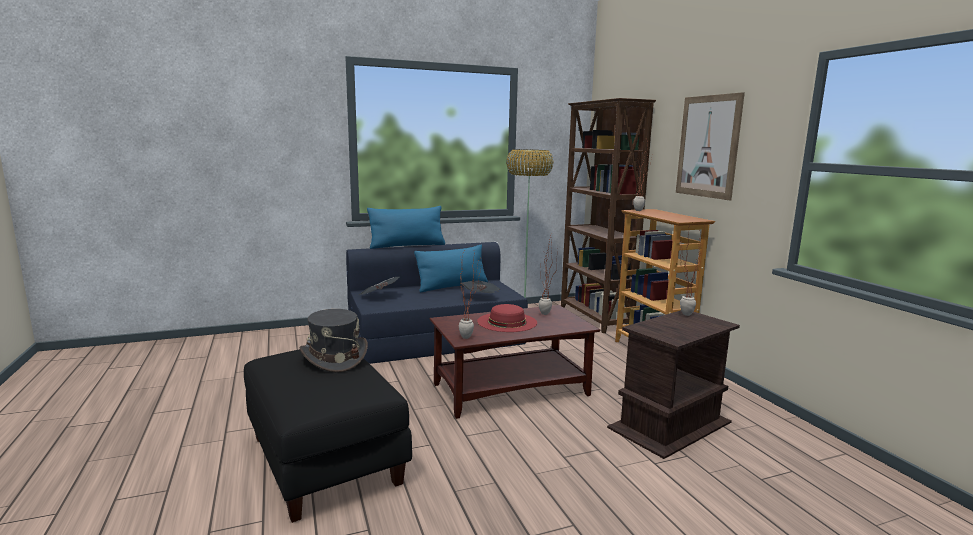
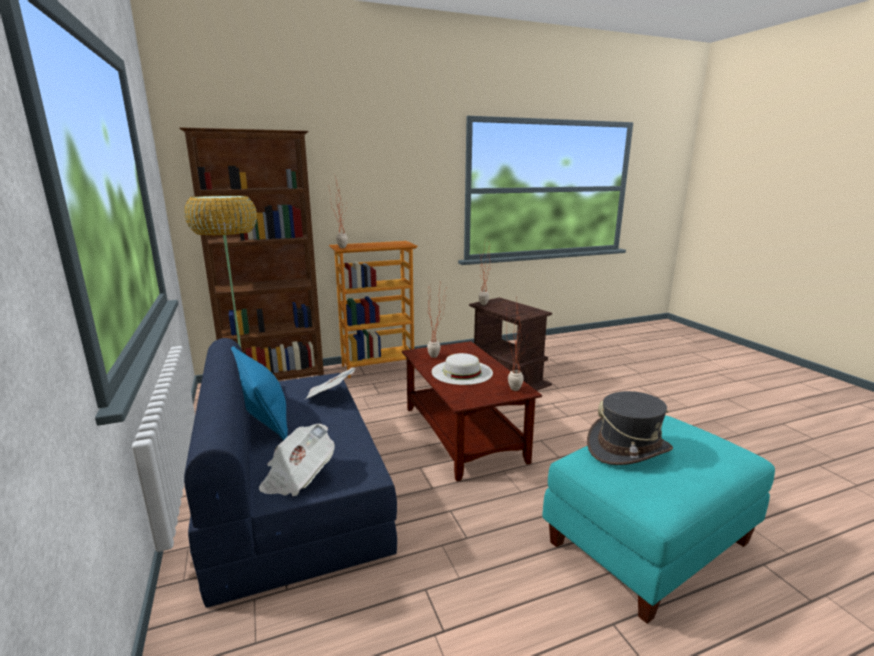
camera: 90 degrees left, 5 degrees up
(323, 459) = (649, 544): black ottoman -> turquoise ottoman
(407, 246) = (207, 394): blue pillow -> none
(507, 322) = (462, 372): red hat -> white hat
(708, 146) = (381, 180): picture -> none

